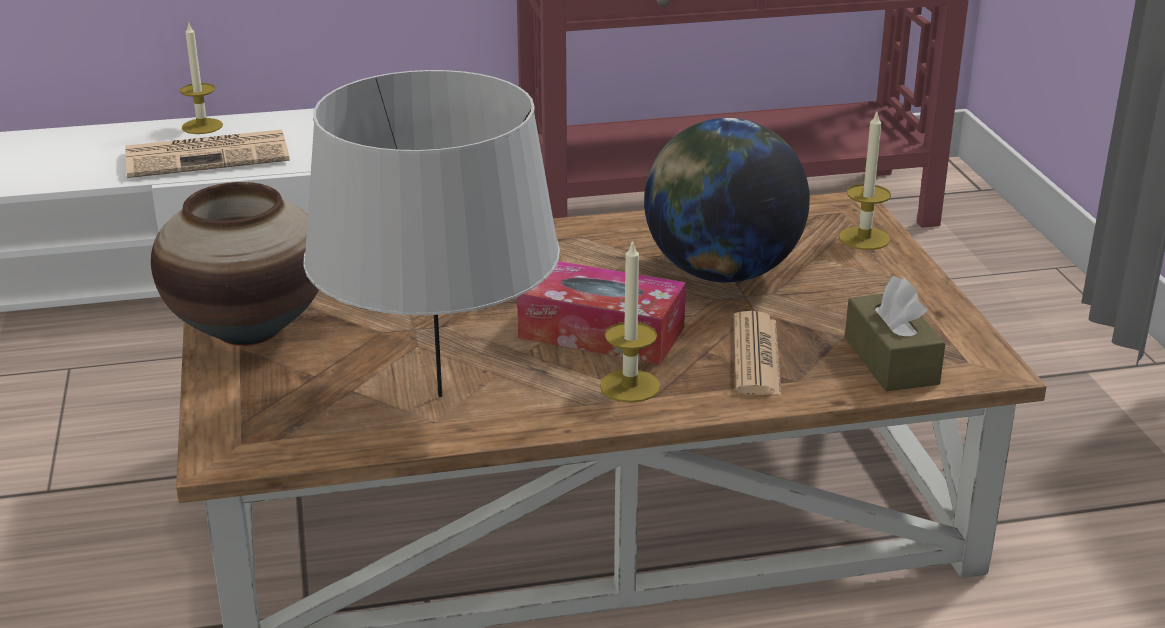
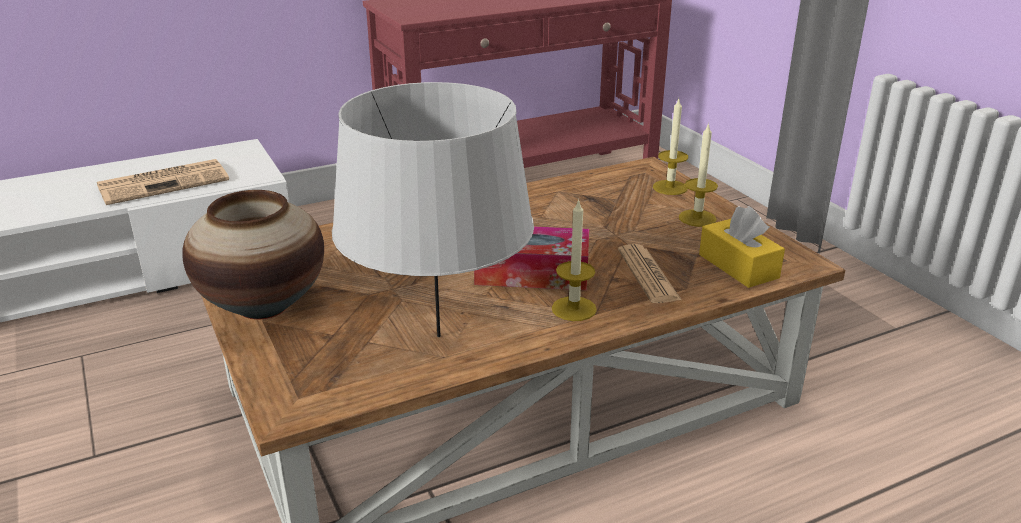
camera: 15 degrees left, 0 degrees up
(202, 126) = (151, 163): candle -> candle (697, 218)
(721, 273) = (590, 221): globe -> none
(891, 361) = (738, 266): brown tissue box -> yellow tissue box

